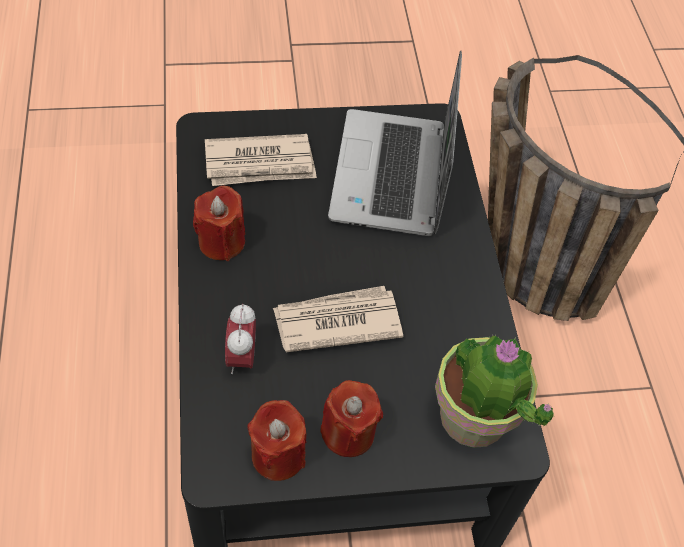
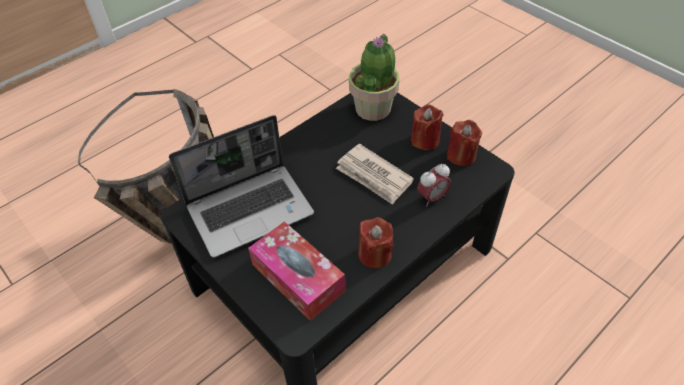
camera: 120 degrees left, 5 degrees down
(260, 164) = (298, 277): newspaper -> tissue box

